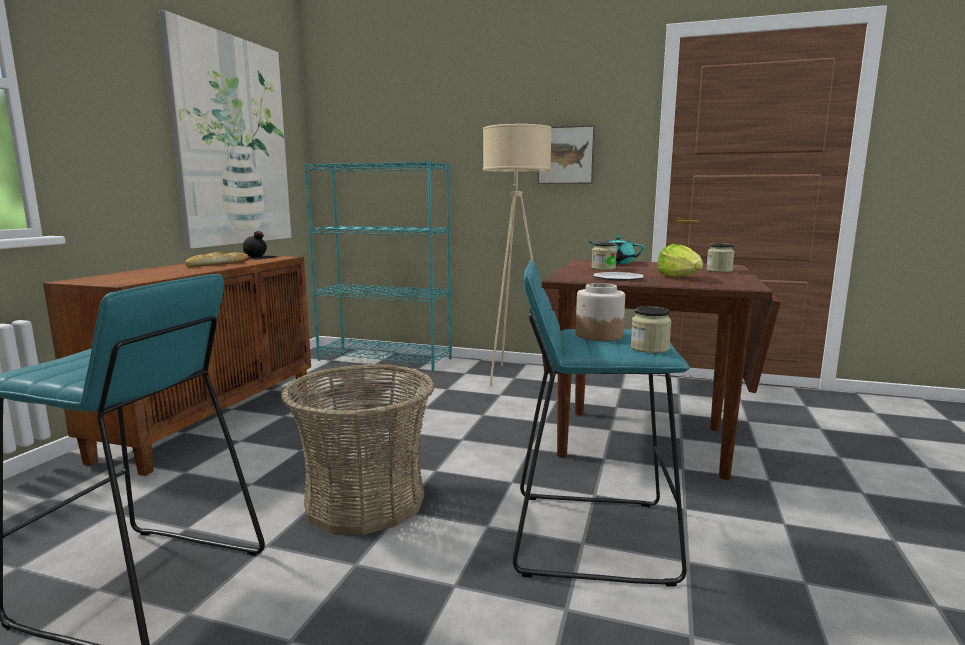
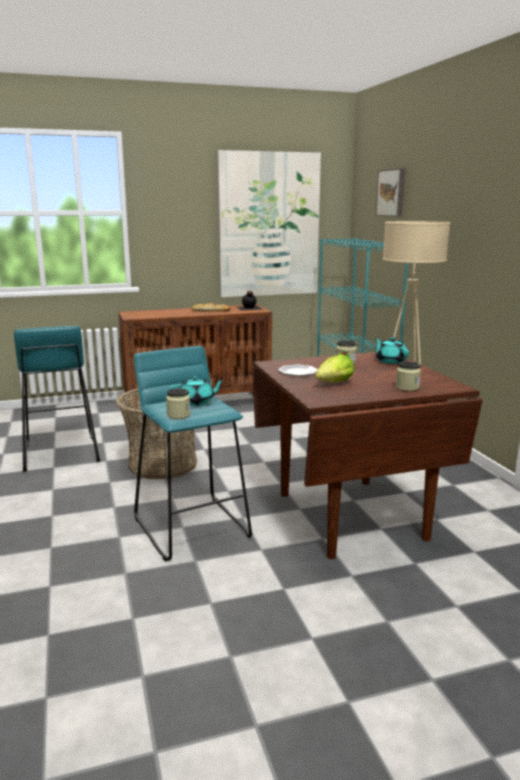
camera: 55 degrees right, 5 degrees up
(566, 155) = (480, 246): picture -> picture (392, 193)
(598, 335) = (197, 402): jar -> turquoise teapot

